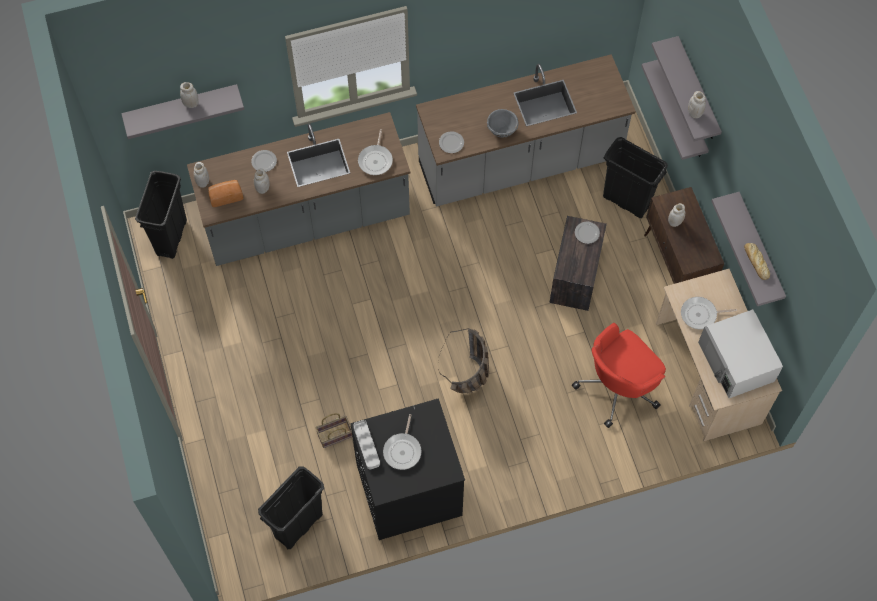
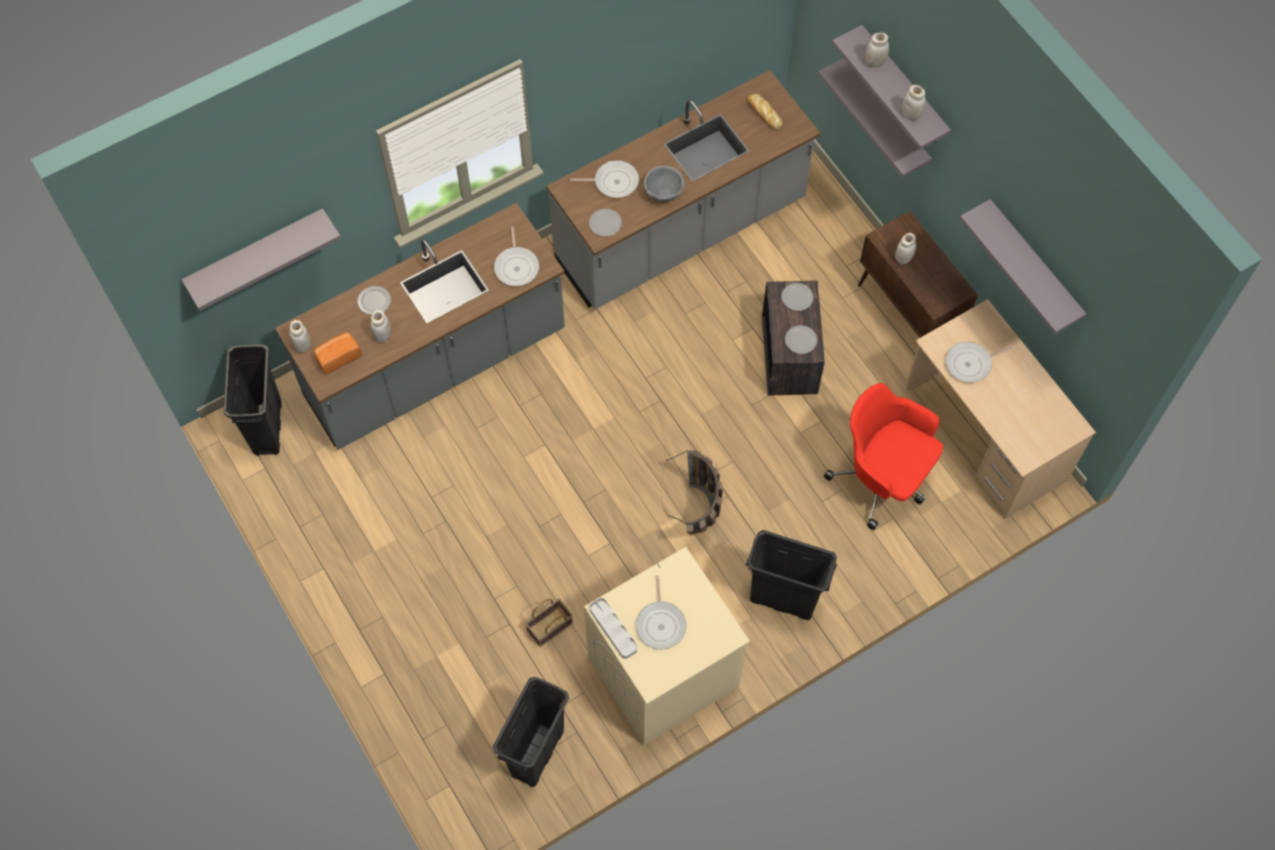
camera: 15 degrees left, 0 degrees up
(191, 104) = (270, 246): white jar -> white jar (875, 62)
(408, 490) = (662, 672): black washing machine -> beige washing machine
(466, 113) = (613, 182): none -> frying pan
(579, 266) = (800, 340): none -> plate
(618, 387) = (882, 478): red office chair -> red office chair turned 90 degrees clockwise
(626, 201) = (823, 249): black trash can -> black trash can (782, 600)
(736, 362) = (1031, 411): white microwave -> none
(755, 261) = (1037, 280): bread -> bread (763, 113)

